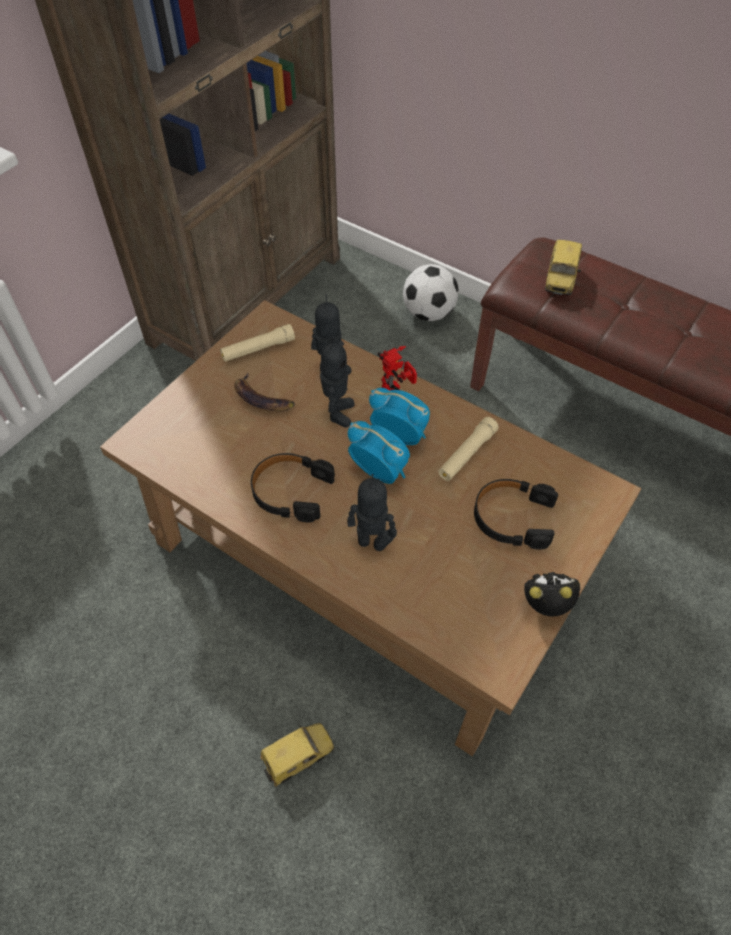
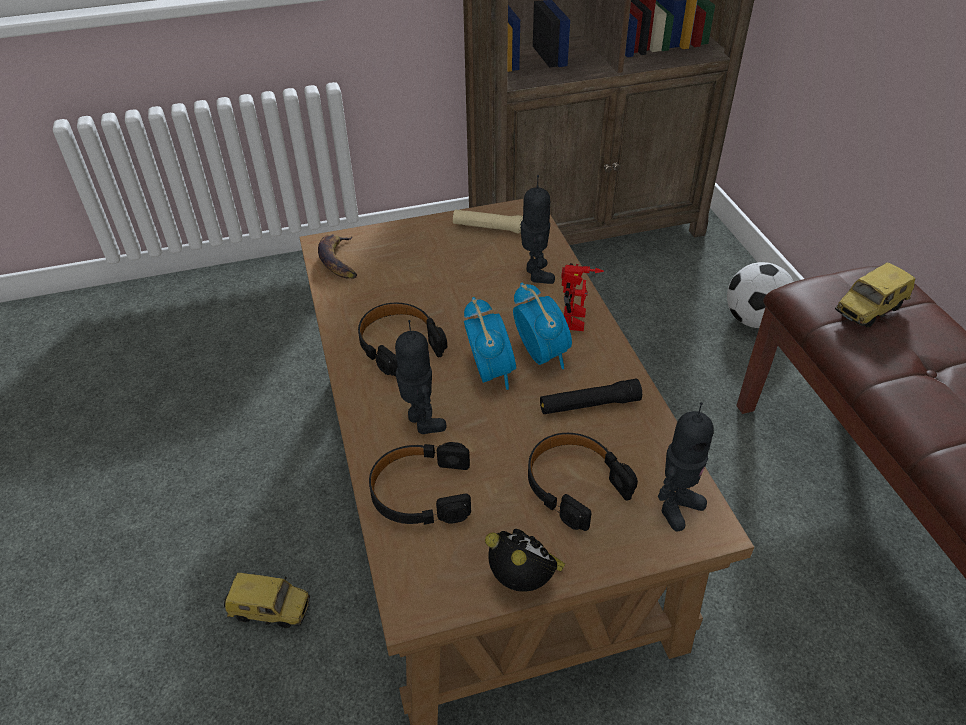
camera: 40 degrees right, 10 degrees down
(261, 399) = (453, 265): banana -> banana (338, 260)
(337, 413) = (505, 308): toy robot -> toy robot (676, 507)
(426, 593) = (421, 492): none -> black headphones
(467, 454) = (589, 405): beige flashlight -> black flashlight

